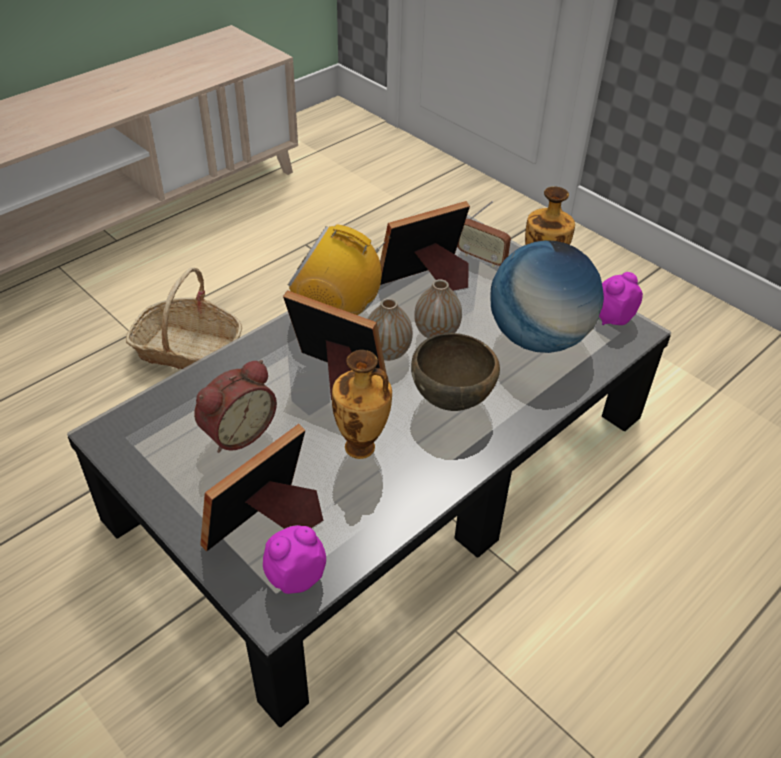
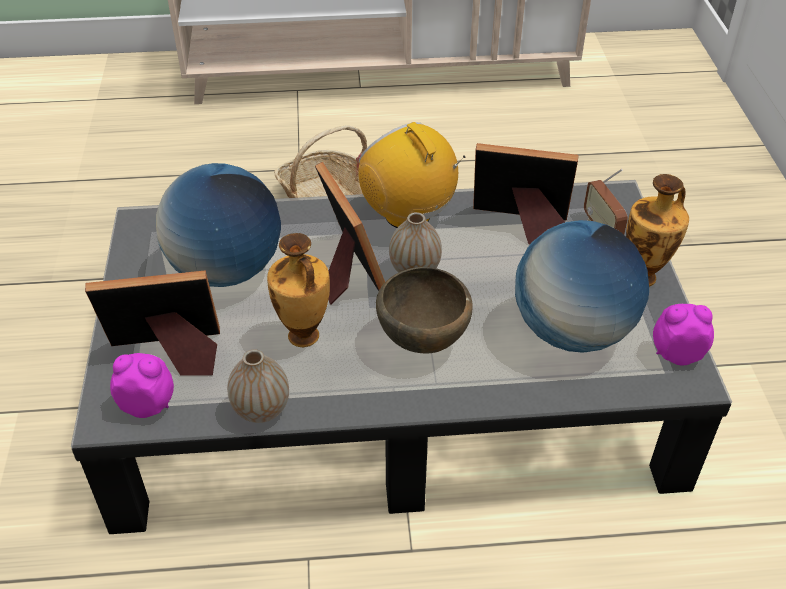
camera: 40 degrees right, 0 degrees up
(237, 432) = (226, 270): alarm clock -> globe
(436, 333) = (478, 276): vase -> vase (261, 409)

